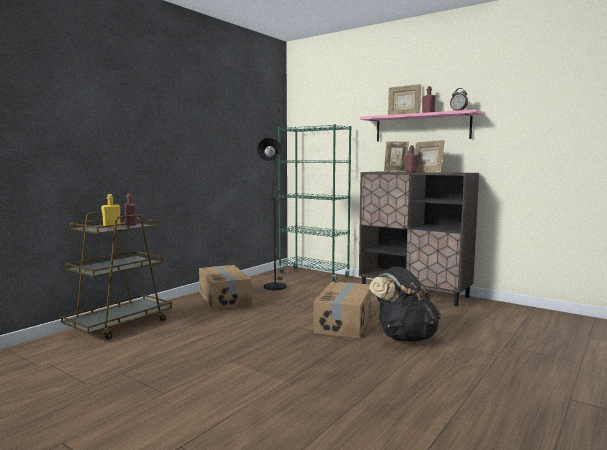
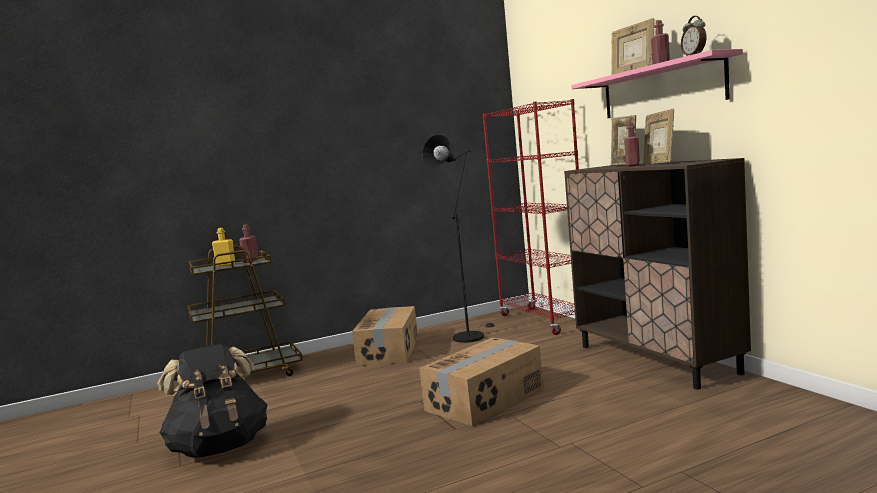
camera: 30 degrees right, 0 degrees up
(313, 275) = (543, 321): green bookcase -> red bookcase
(404, 337) = (536, 433): black backpack -> black backpack (220, 447)

